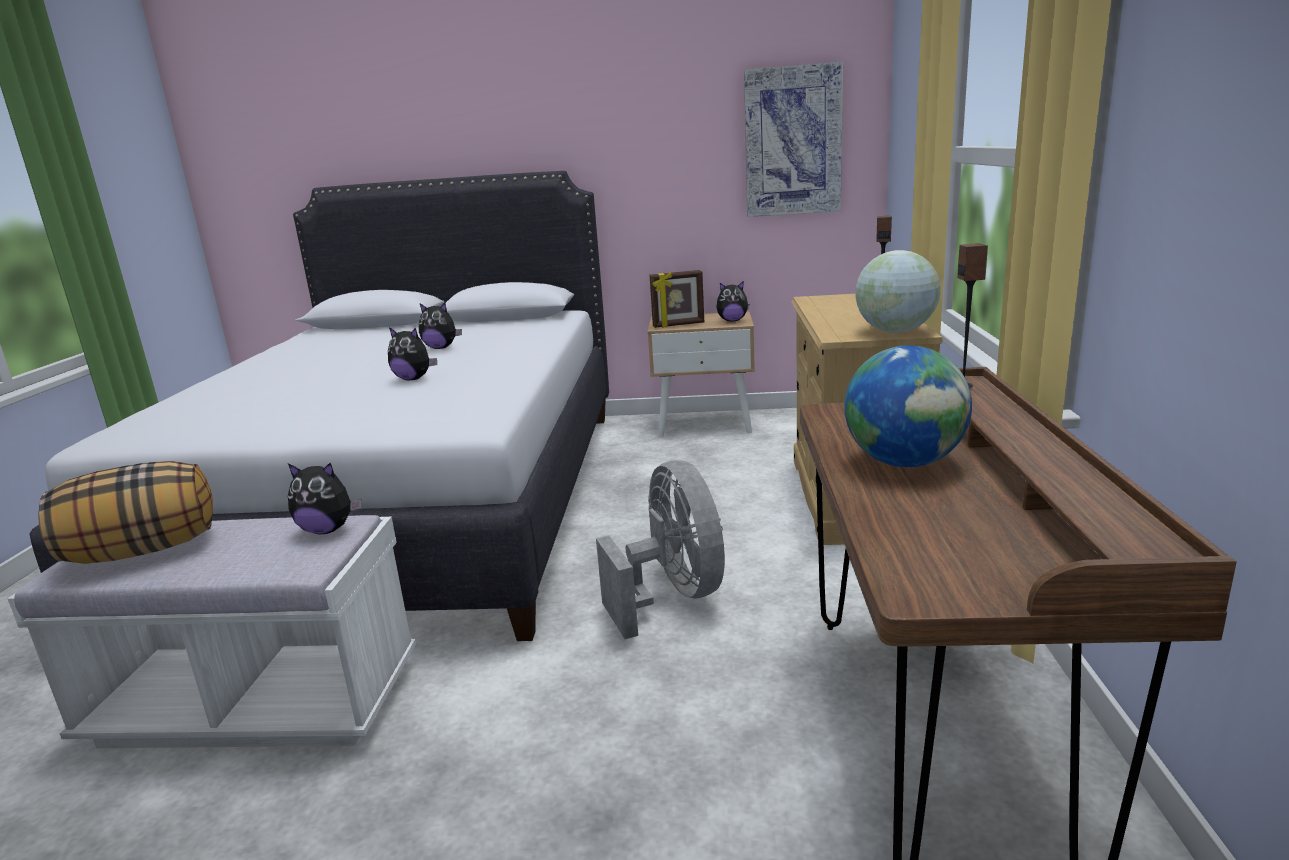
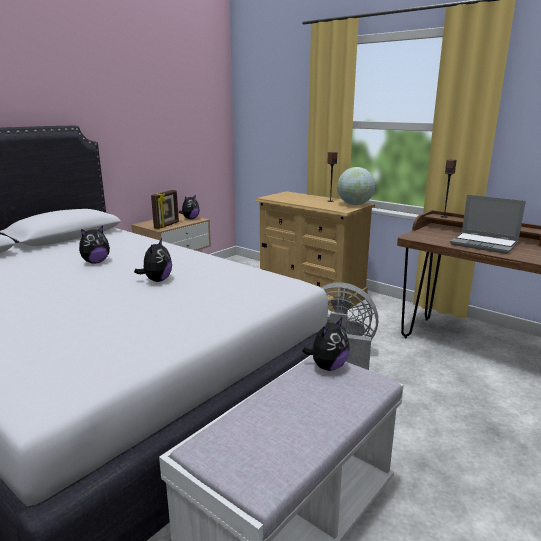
camera: 55 degrees left, 0 degrees up
(144, 550) = (270, 437): pillow -> none
(413, 379) = (157, 280): plush toy -> plush toy turned 45 degrees counterclockwise
(792, 142) = (195, 113): picture -> none
(904, 462) = (484, 244): globe -> laptop

